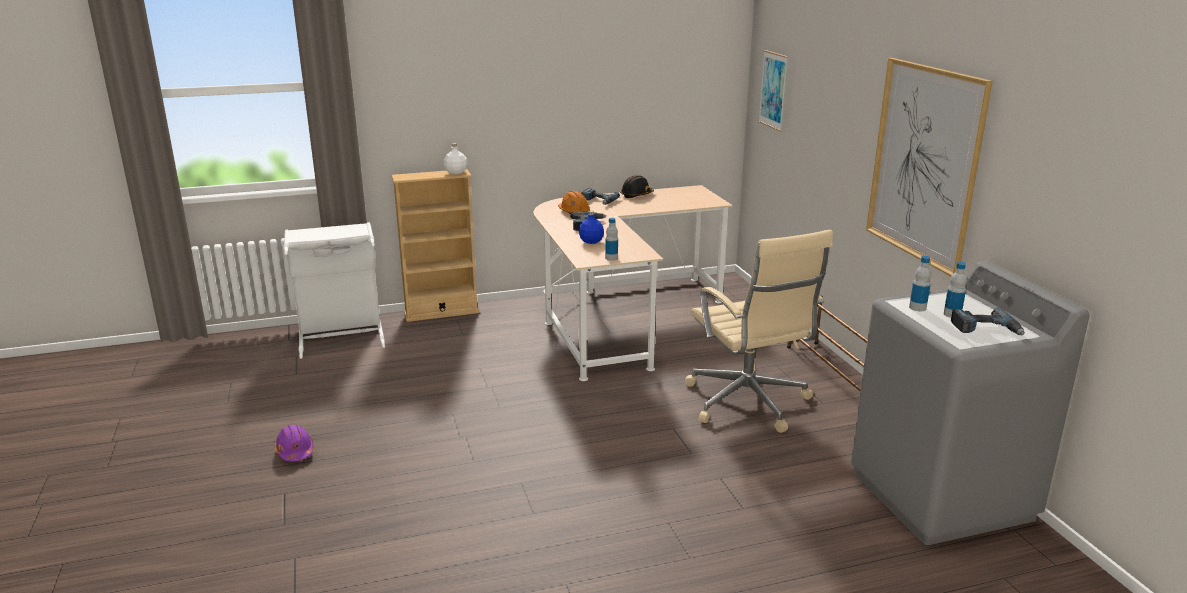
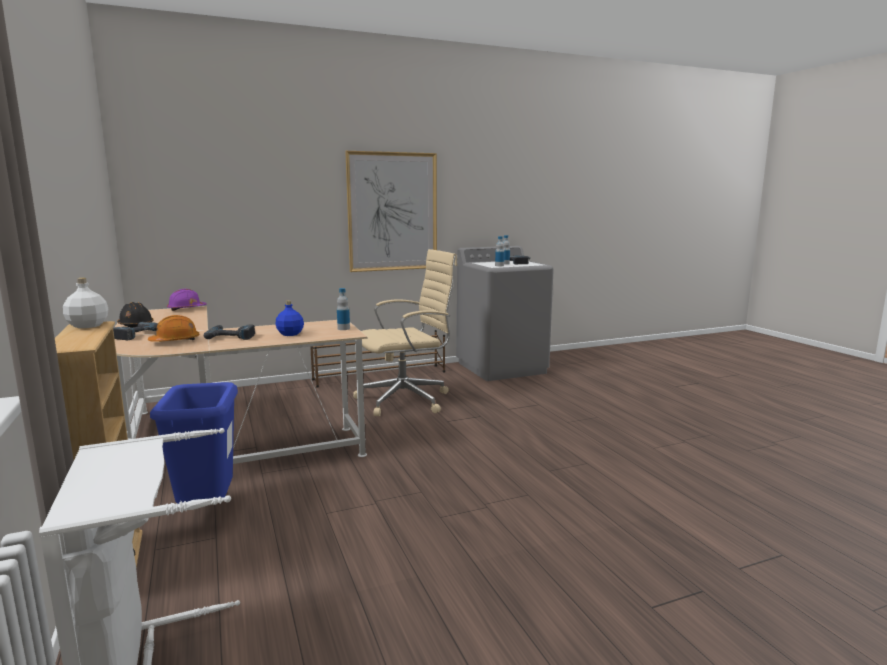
camera: 95 degrees left, 10 degrees down
(295, 452) = (562, 624): purple hard hat -> purple hard hat (186, 309)
(500, 327) = (207, 511): none -> blue trash can
(773, 90) = (174, 201): picture -> none

